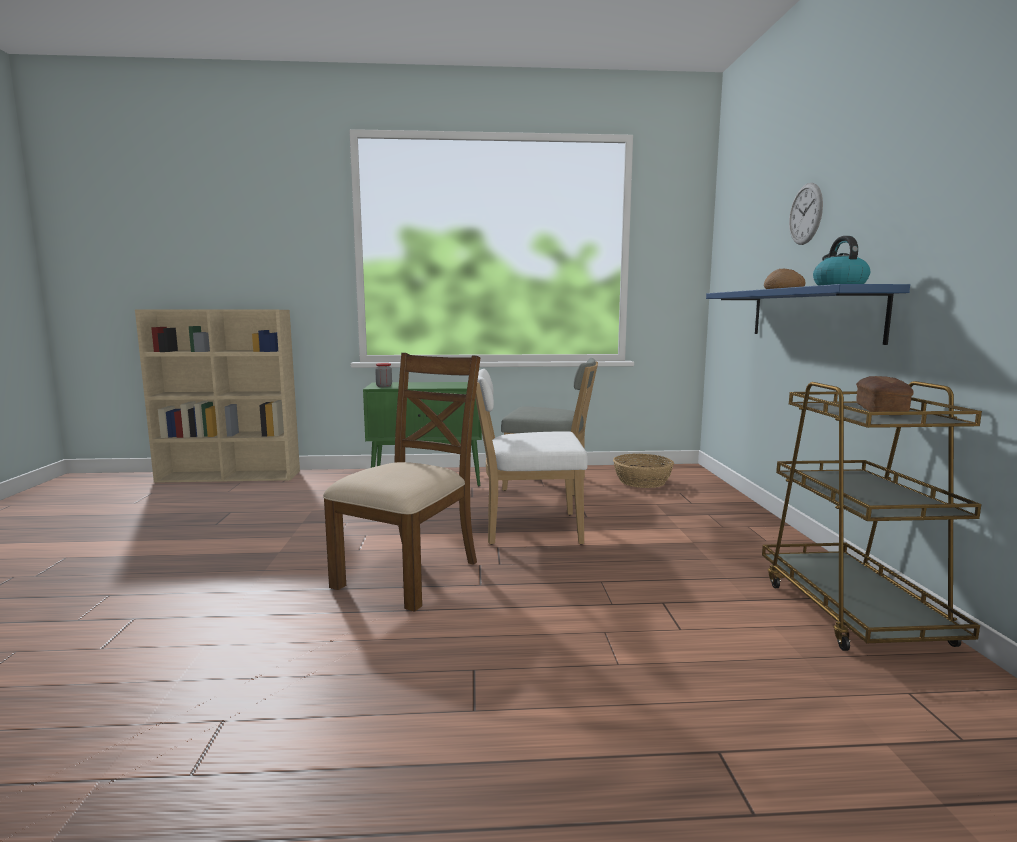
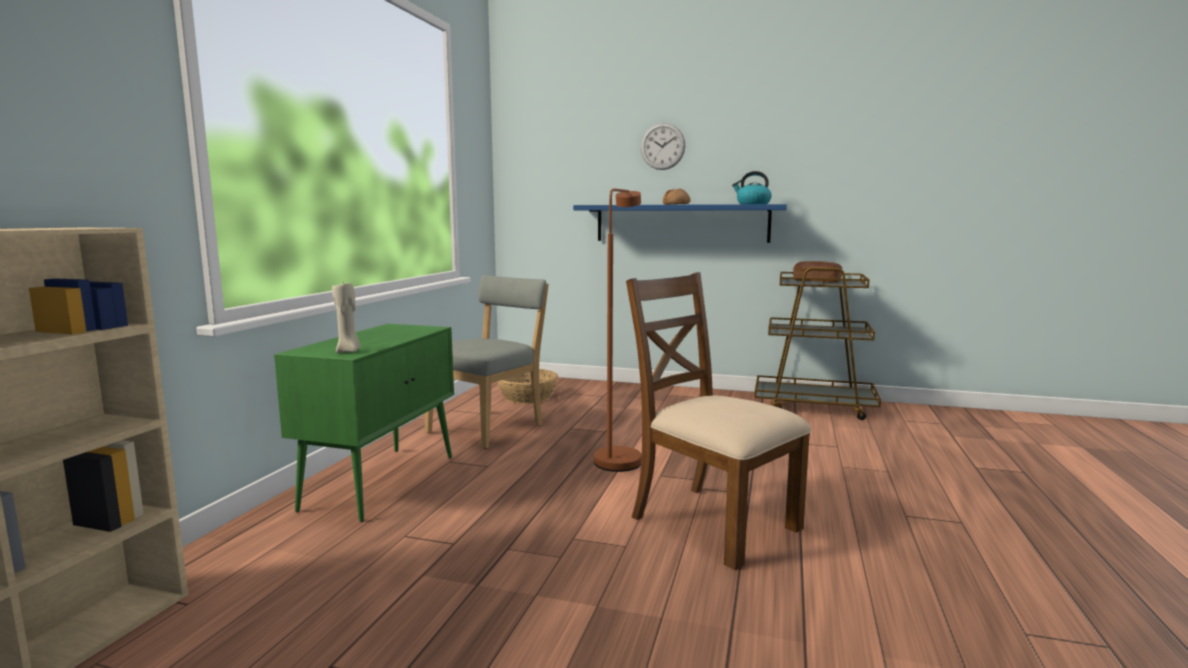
camera: 70 degrees left, 0 degrees up
(384, 386) = (348, 351): jar -> beige candle
(526, 529) = (619, 457): white chair -> brown floor lamp

